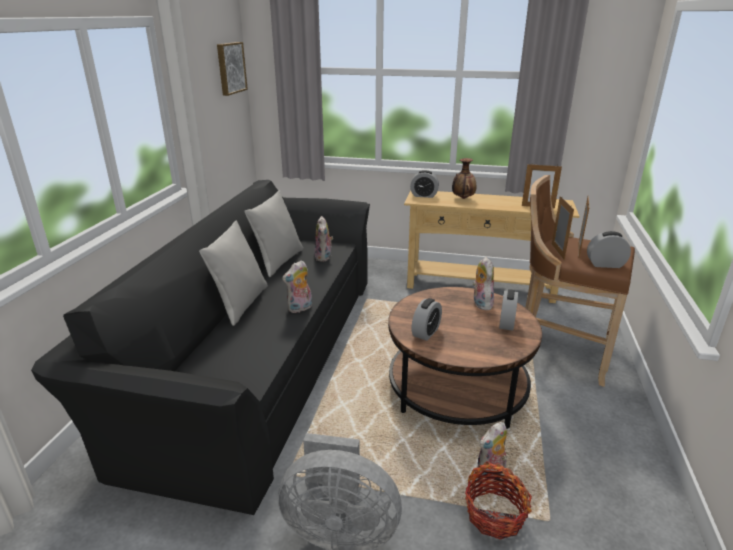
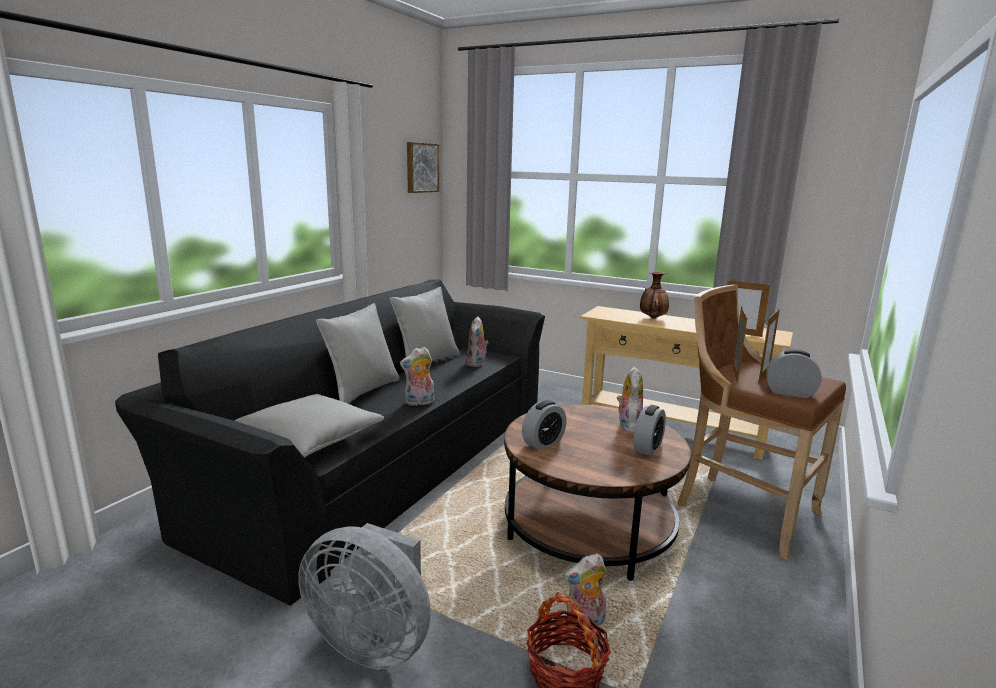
camera: 15 degrees right, 10 degrees down
(226, 366) = (310, 439): none -> grey pillow
(424, 195) = (608, 312): alarm clock -> none

